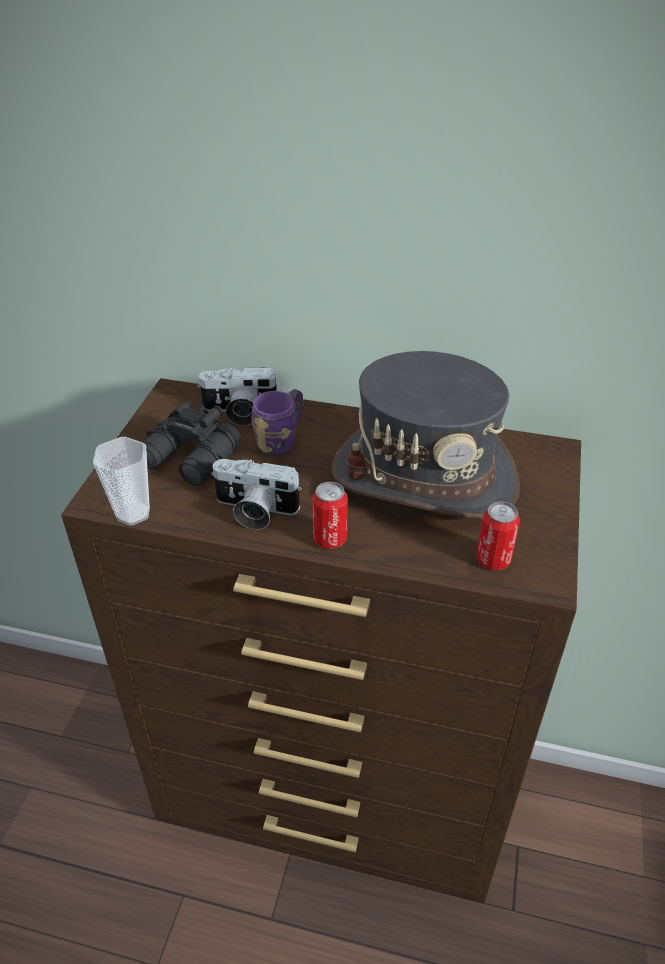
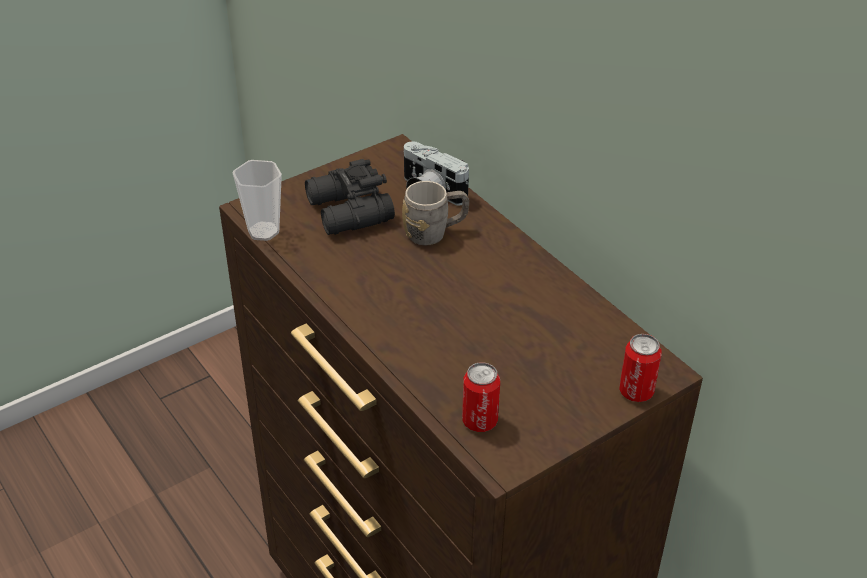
camera: 40 degrees right, 0 degrees up
(254, 511) = (346, 277): camera -> none
(281, 439) = (435, 233): purple mug -> grey mug
(330, 539) = (375, 330): can -> can (636, 392)
(424, 476) = (511, 326): grey hat -> none

